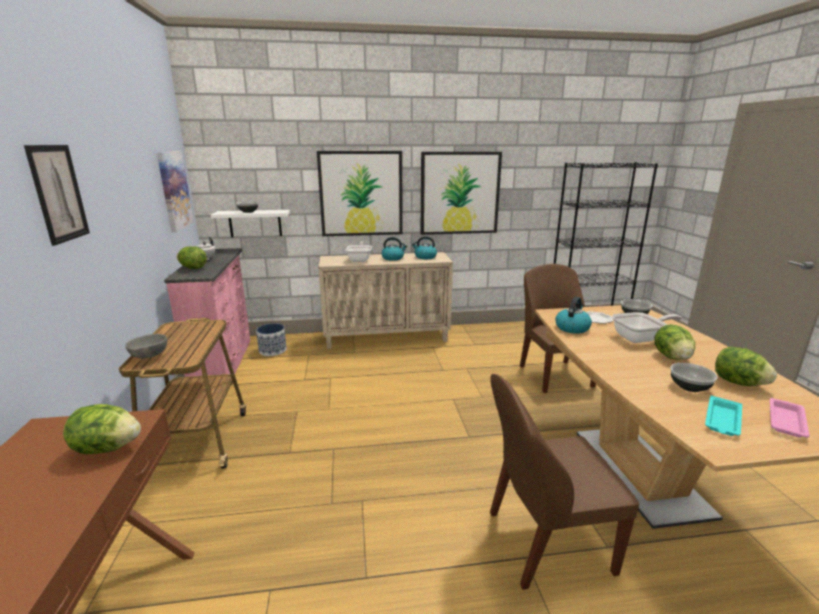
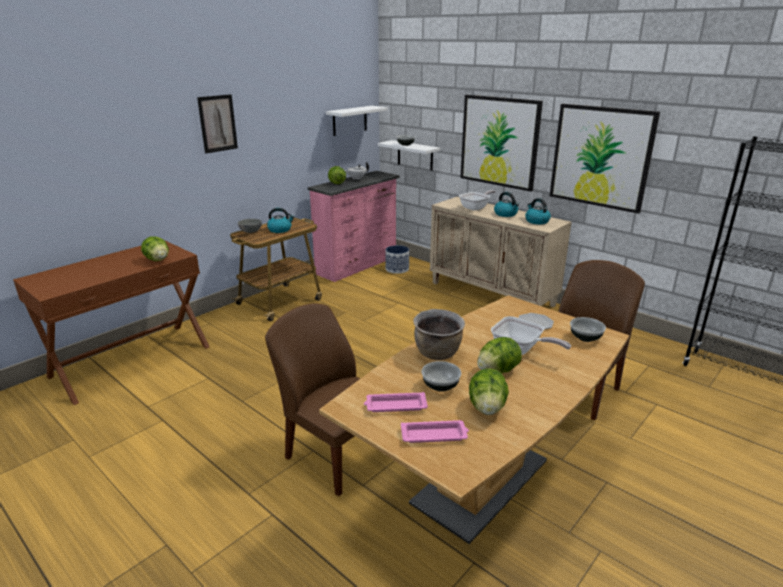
camera: 50 degrees right, 5 degrees up
(174, 190) = (349, 120): picture -> white shelf
(572, 328) = (490, 318): kettle -> kettle (280, 230)
(623, 367) = (438, 353): none -> brown cooking pot
(722, 420) = (395, 406): turquoise tray -> pink tray

